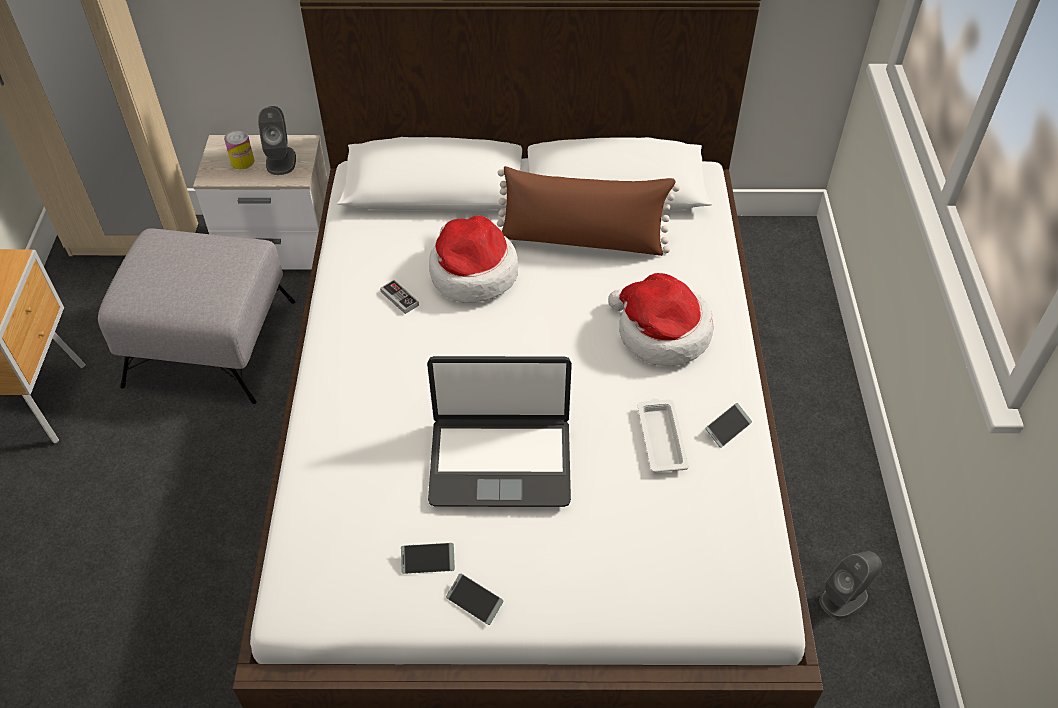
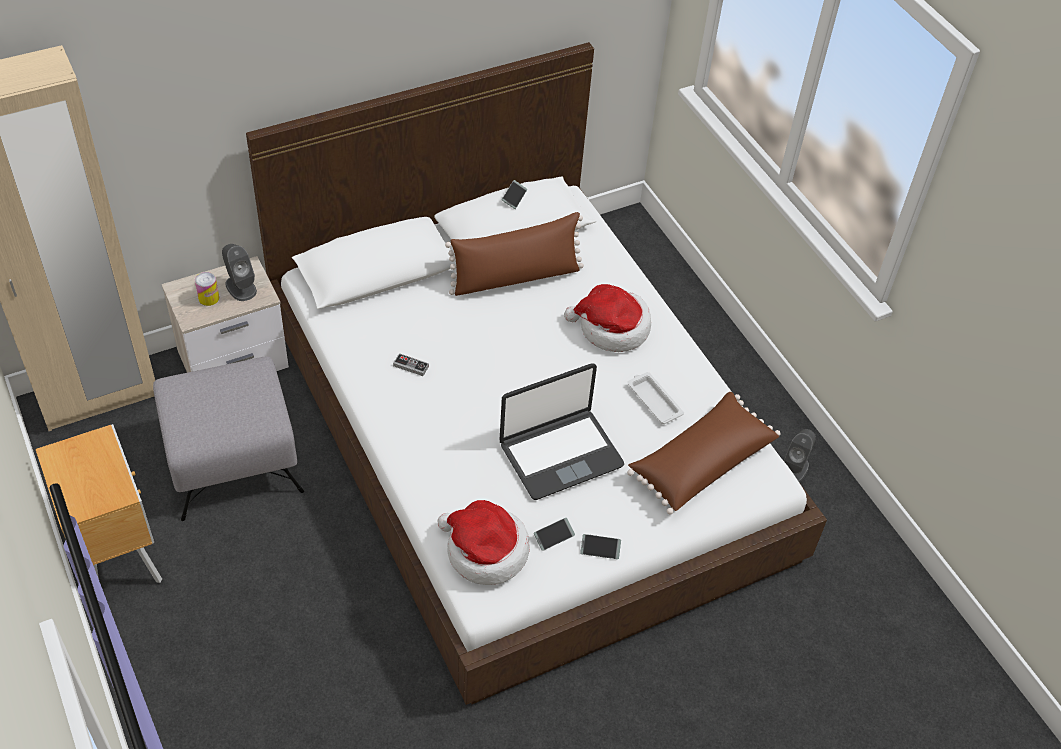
camera: 30 degrees left, 0 degrees up
(472, 273) = (451, 329): hat -> hat (484, 551)
(675, 540) = (700, 462): none -> brown pillow
(728, 428) = (692, 378): phone -> phone (514, 197)

